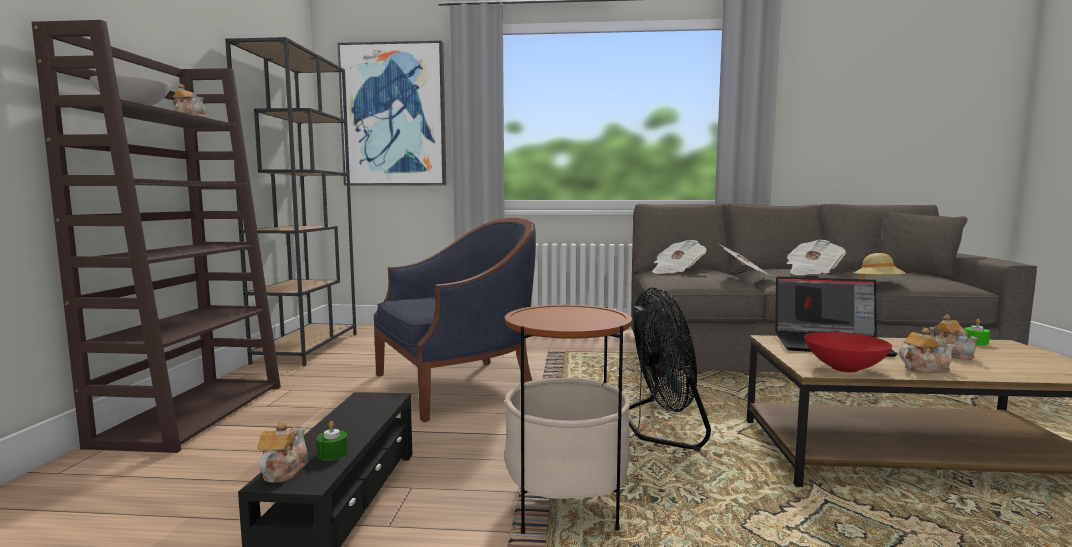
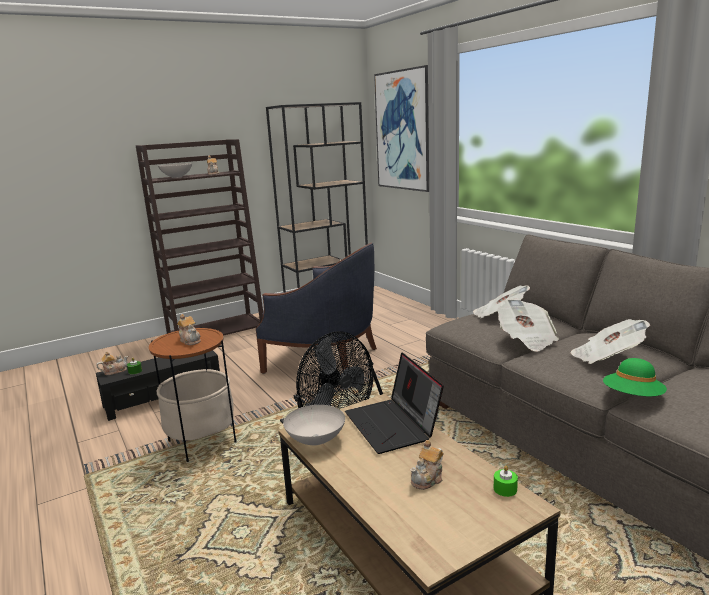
camera: 55 degrees right, 10 degrees up
(843, 368) = (316, 439): red bowl -> white bowl
(878, 284) = (633, 397): beige hat -> green hat
(924, 369) = (352, 469): teapot -> teapot (190, 340)

